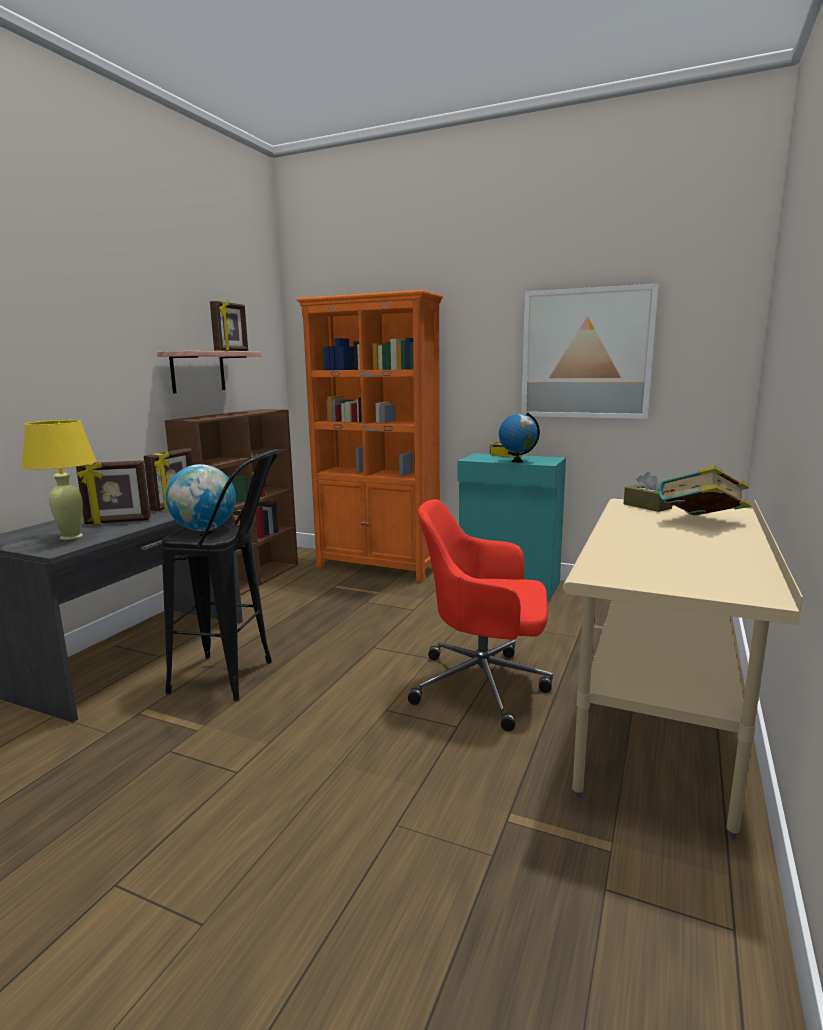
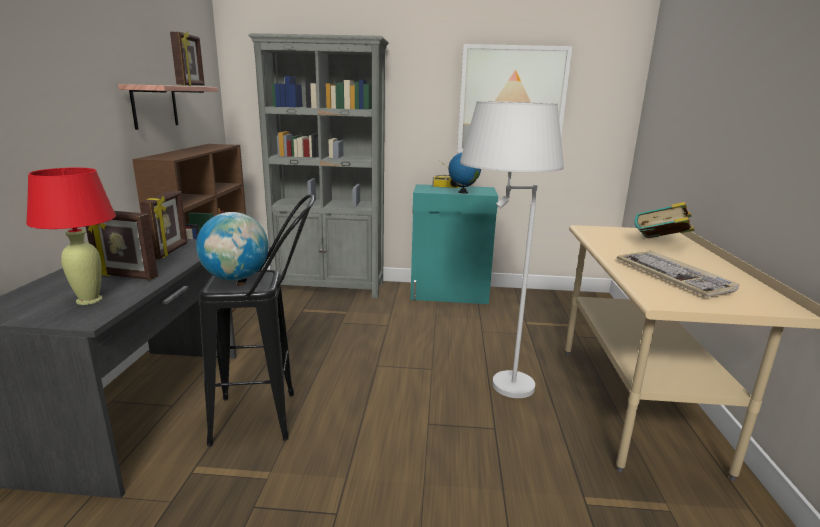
camera: 20 degrees left, 5 degrees up
(71, 537) = (89, 300): yellow table lamp -> red table lamp
(118, 522) = (125, 276): picture frame -> picture frame turned 45 degrees clockwise
(378, 567) = (330, 288): orange bookcase -> grey bookcase
(484, 685) = (490, 387): red office chair -> white floor lamp
(647, 506) = (606, 231): brown tissue box -> none
(657, 554) = (674, 276): none -> keyboard

